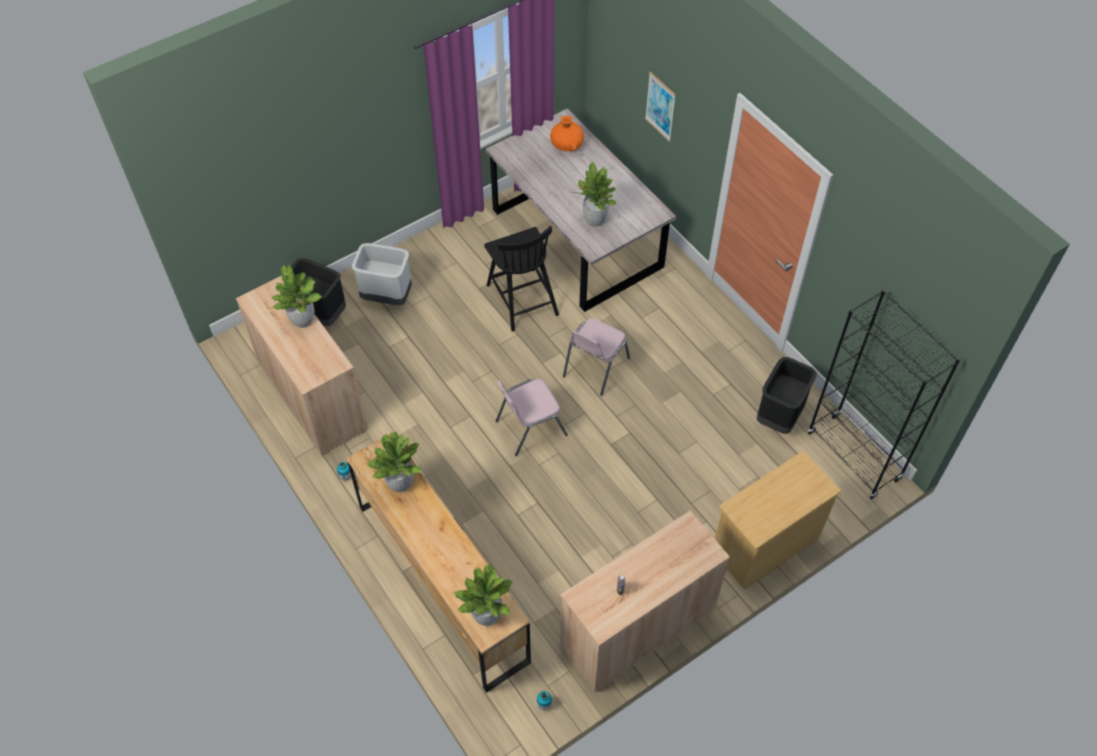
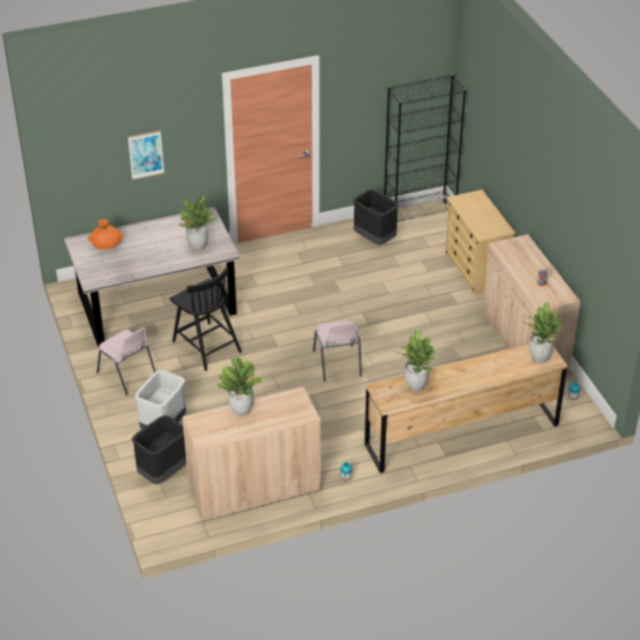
camera: 75 degrees left, 15 degrees down
(522, 298) = (206, 346): black chair -> black chair turned 60 degrees clockwise
(594, 367) = (294, 319): pink chair -> pink chair (127, 375)

